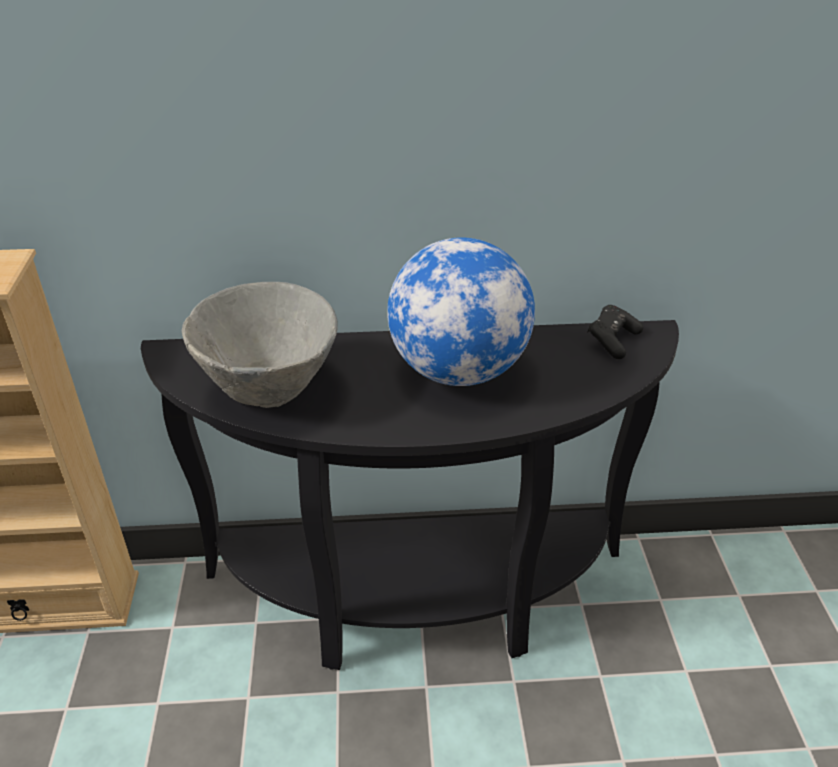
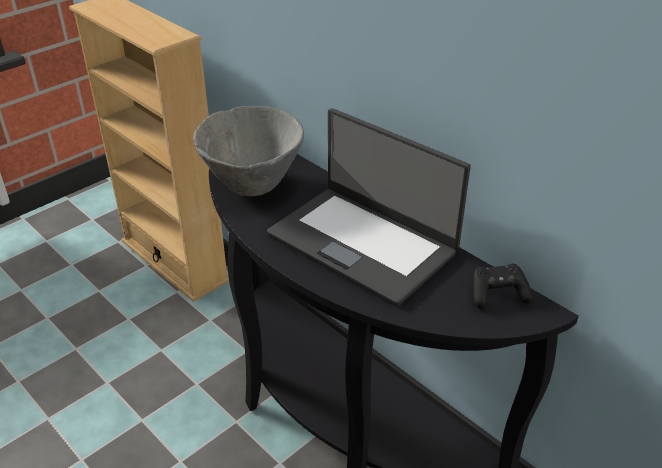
camera: 50 degrees right, 0 degrees up
(458, 371) = (363, 242): globe -> laptop

